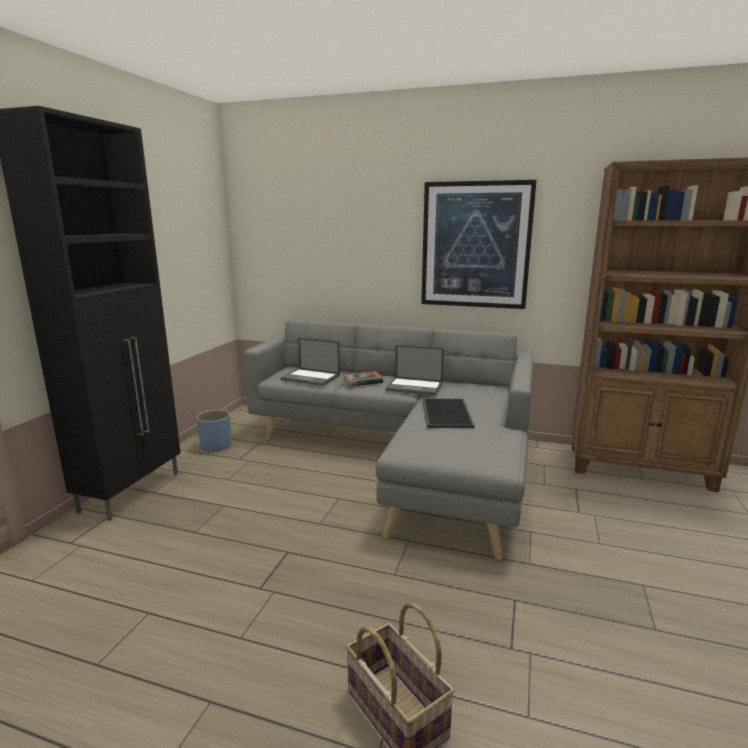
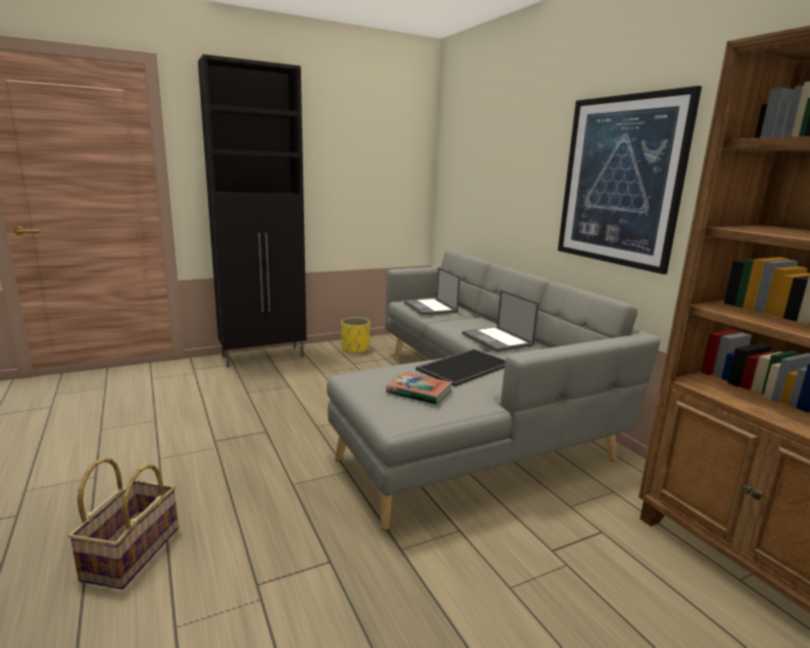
camera: 45 degrees right, 0 degrees up
(216, 446) = (355, 350): blue planter -> yellow planter
(362, 381) = (462, 322): book -> book (419, 392)

